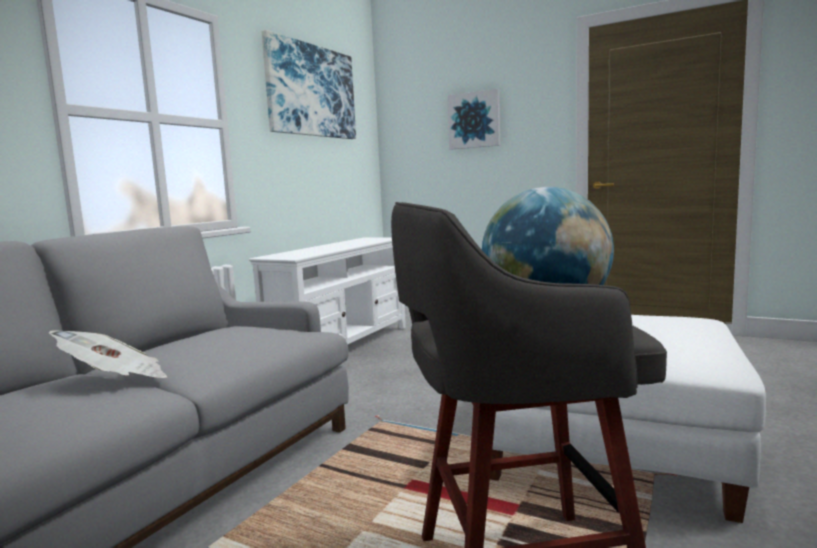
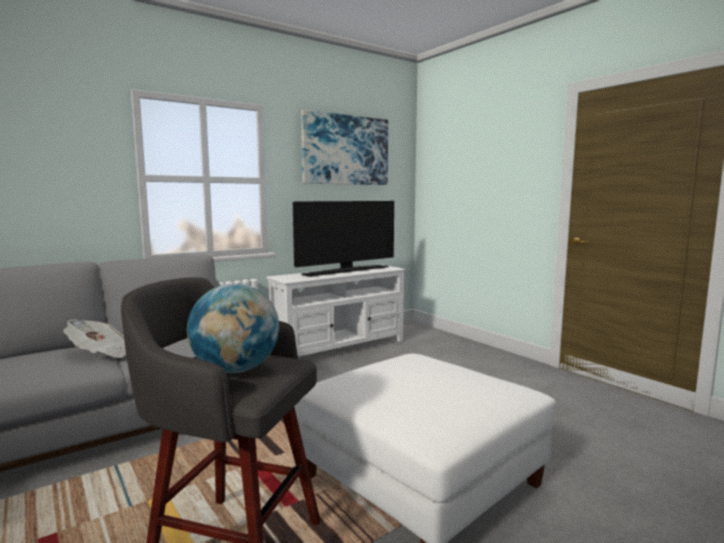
camera: 25 degrees right, 0 degrees up
(341, 244) = (346, 271): none -> television
(474, 120) = (482, 173): picture -> none

